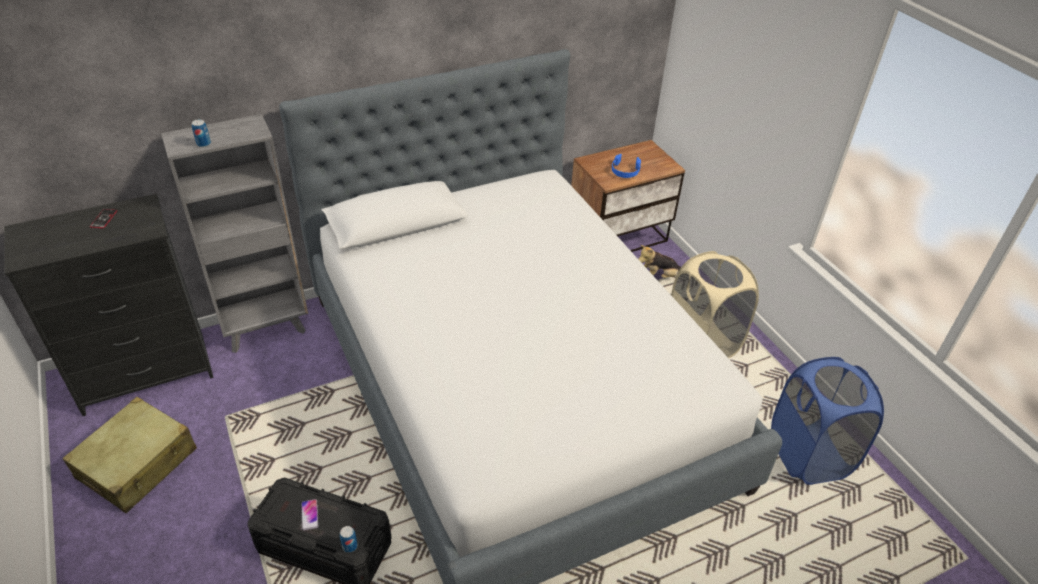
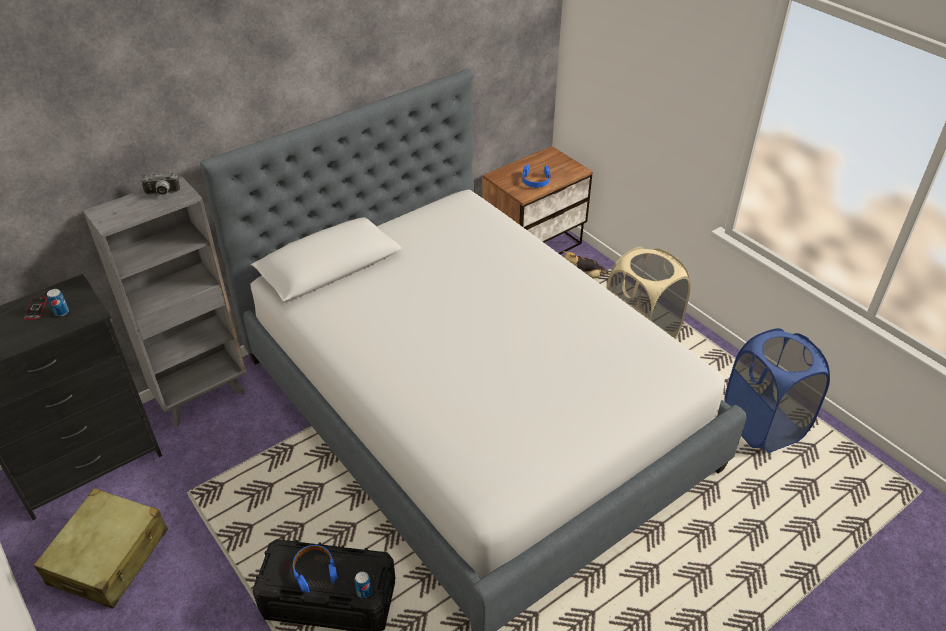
camera: 10 degrees left, 0 degrees up
(204, 144) = (133, 215): can -> can (61, 312)
(237, 128) = (162, 193): none -> camera
(309, 515) = (314, 570): phone -> blue headphones

